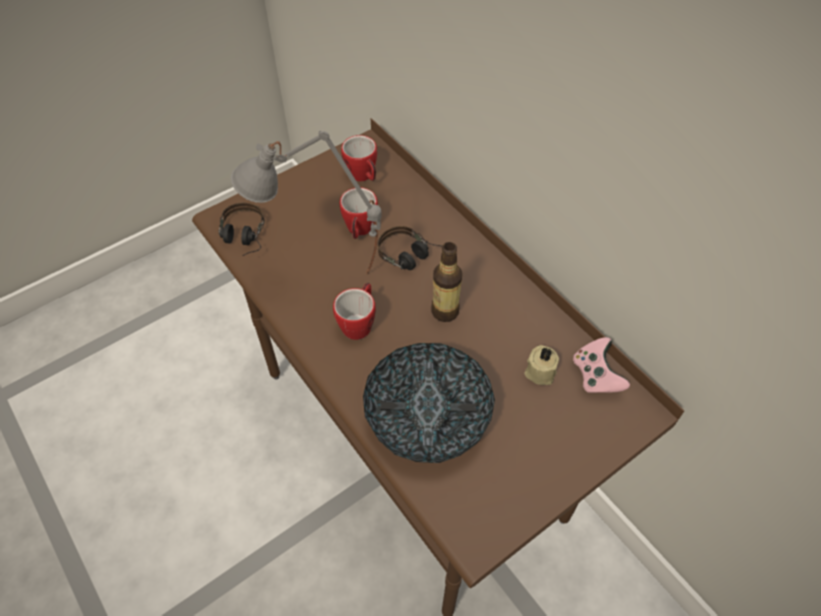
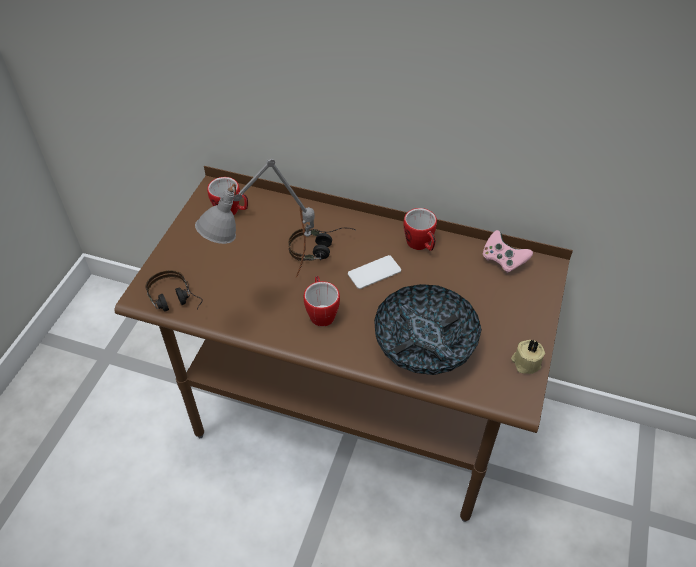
camera: 35 degrees left, 5 degrees down
(359, 230) = (263, 250): mug -> mug (420, 245)
(445, 311) = (374, 272): bottle -> phone
(540, 371) = (467, 276): beige candle -> beige candle (525, 363)

